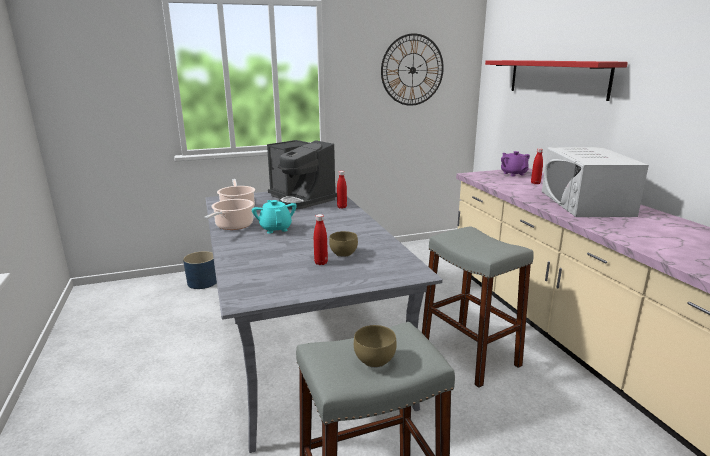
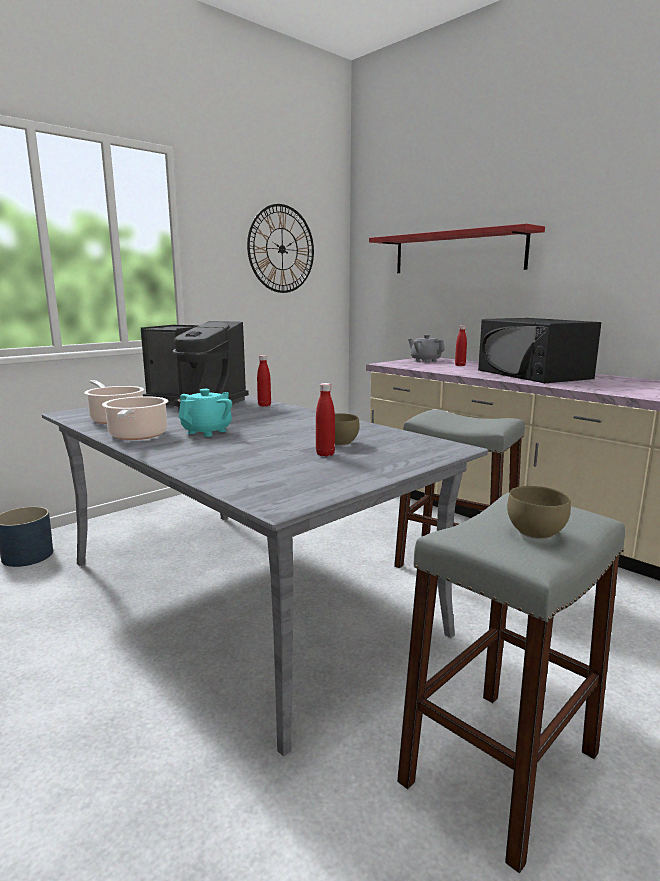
camera: 25 degrees left, 5 degrees down
(276, 229) = (207, 431): turquoise teapot -> turquoise teapot turned 75 degrees clockwise
(513, 174) = (425, 361): purple teapot -> grey teapot
(585, 203) = (533, 374): white microwave -> black microwave

